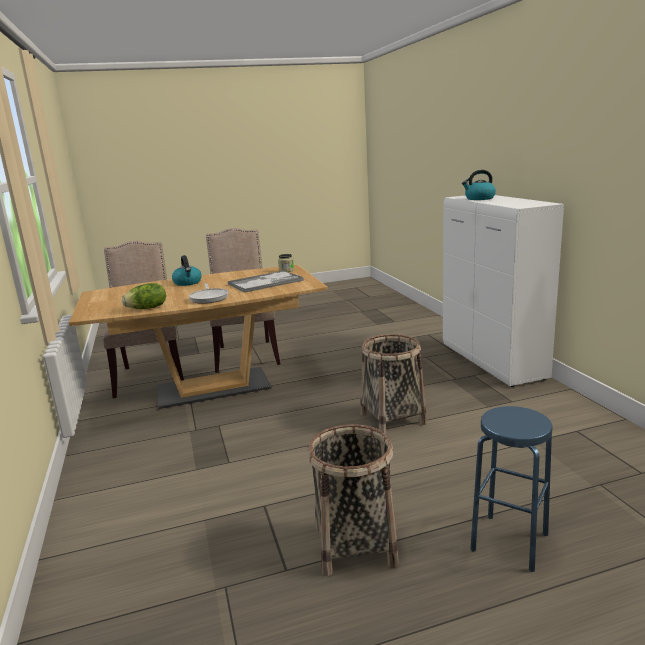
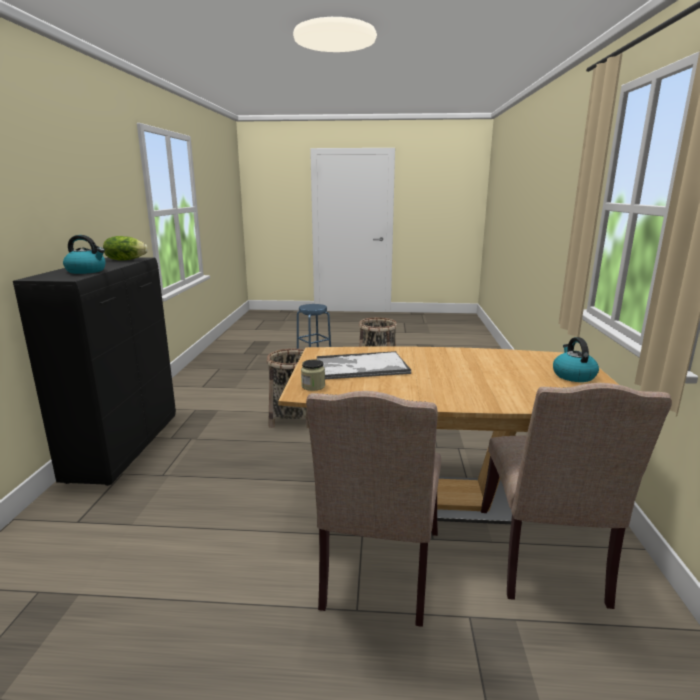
camera: 160 degrees left, 0 degrees up
(147, 308) = (504, 354): lettuce -> lettuce (125, 260)
(188, 283) = (469, 391): kettle -> kettle (573, 375)
(209, 298) = (437, 356): frying pan -> none
(493, 362) = (124, 447): white cabinet -> black cabinet

